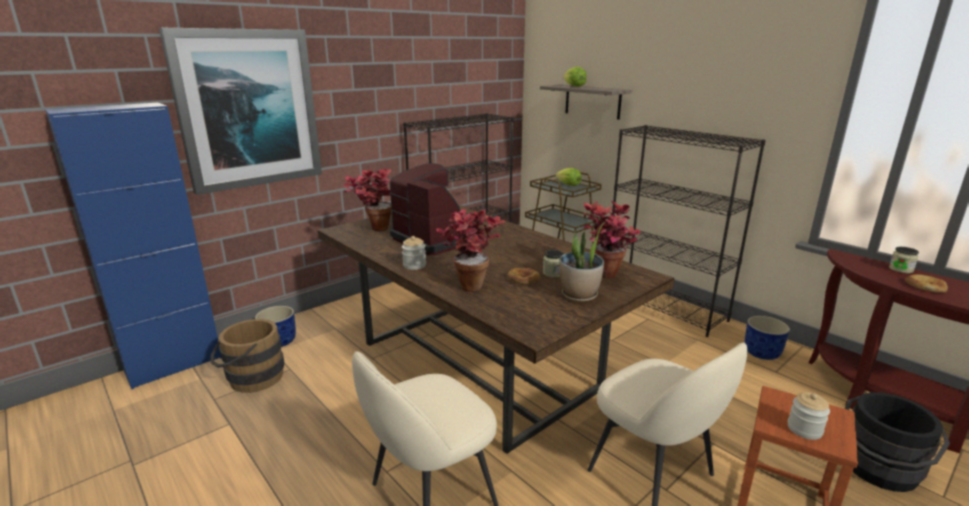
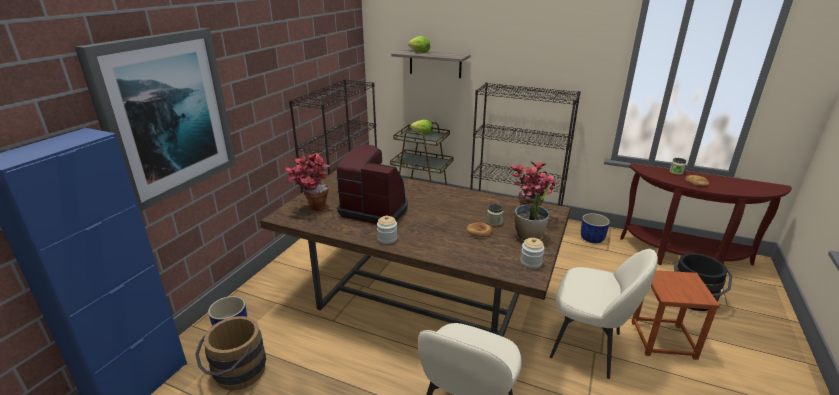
camera: 25 degrees left, 5 degrees up
(470, 284) = (447, 246): potted plant -> none
(804, 429) = (684, 292): jar -> jar (531, 262)

